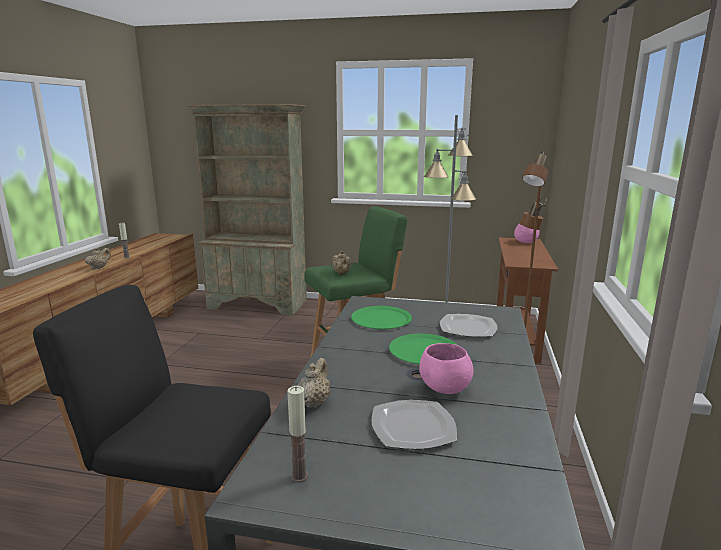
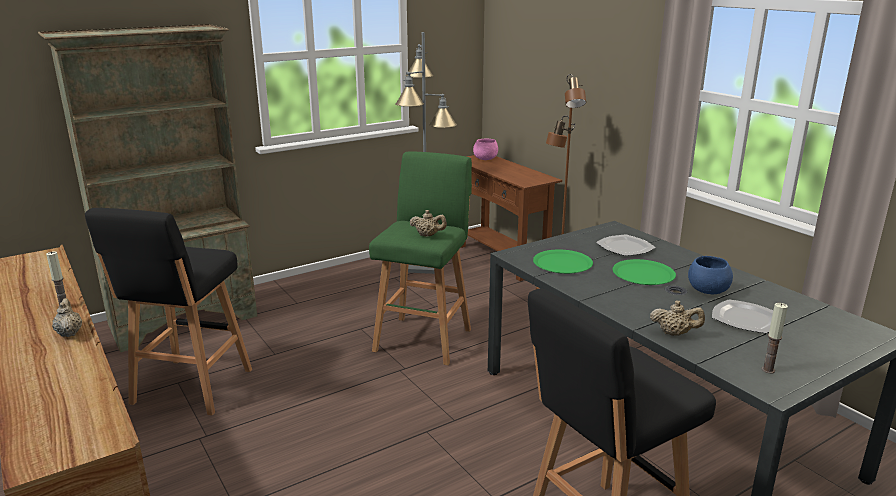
camera: 45 degrees left, 5 degrees up
(197, 338) = (190, 389): none -> black stool
(314, 401) = (674, 333): beige teapot -> beige teapot turned 135 degrees clockwise
(445, 388) = (707, 291): pink bowl -> blue bowl

